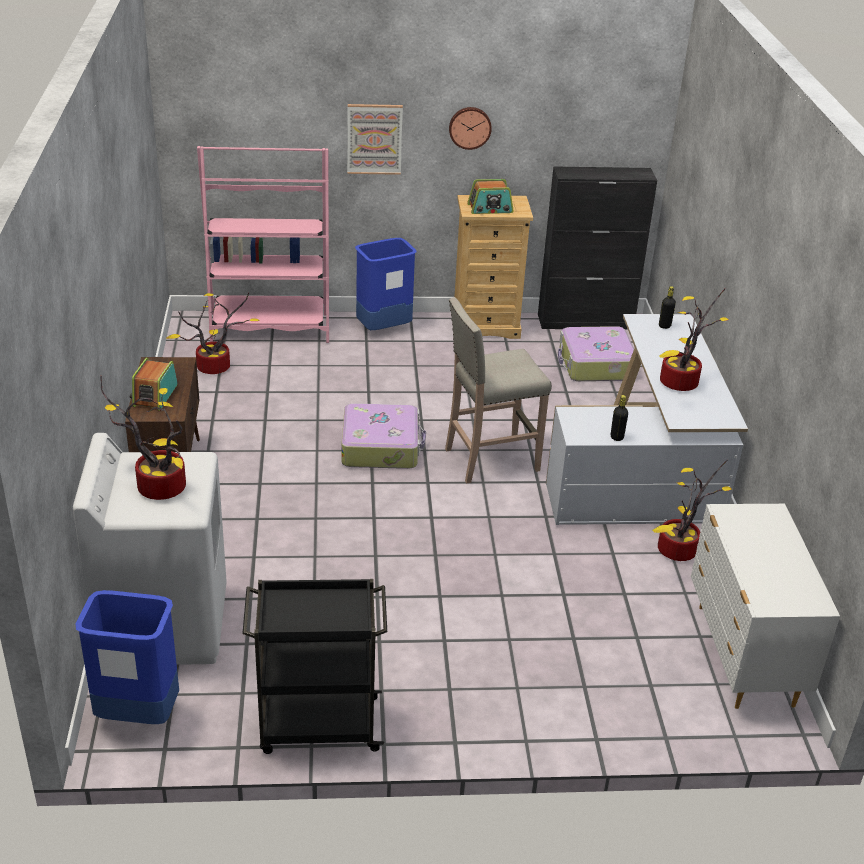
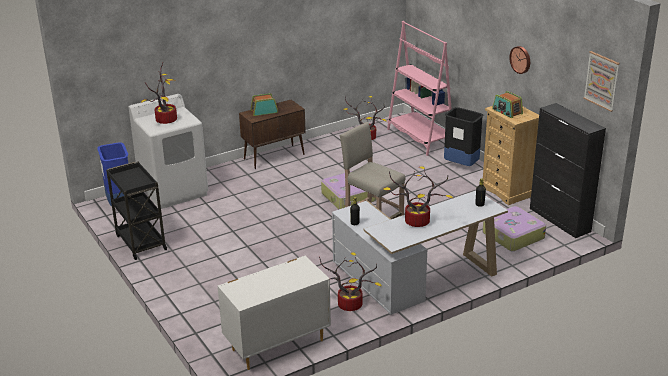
camera: 65 degrees right, 5 degrees down
(374, 139) = (481, 49): picture -> picture (602, 81)
(383, 329) = (461, 165): blue trash can -> black trash can

